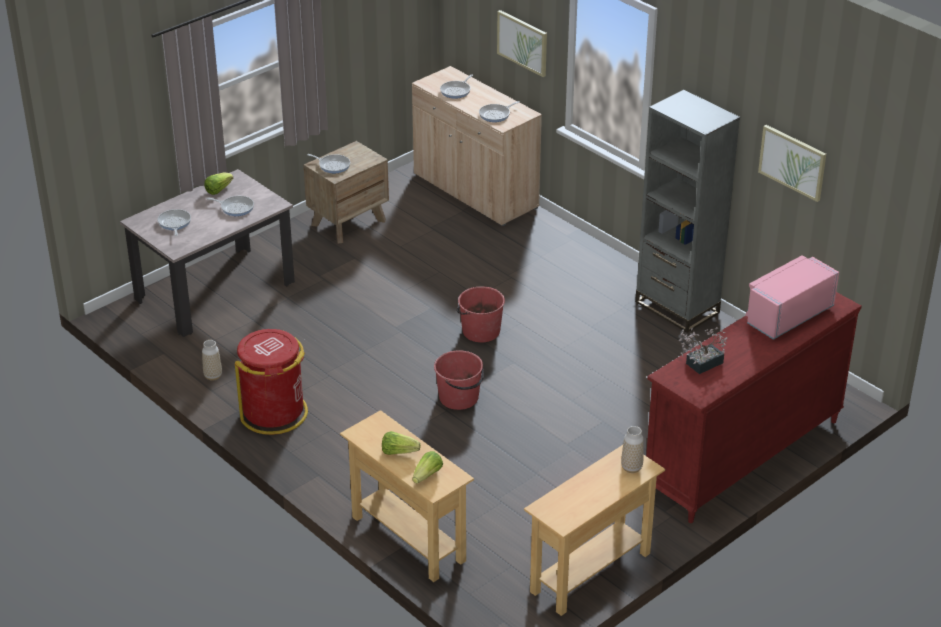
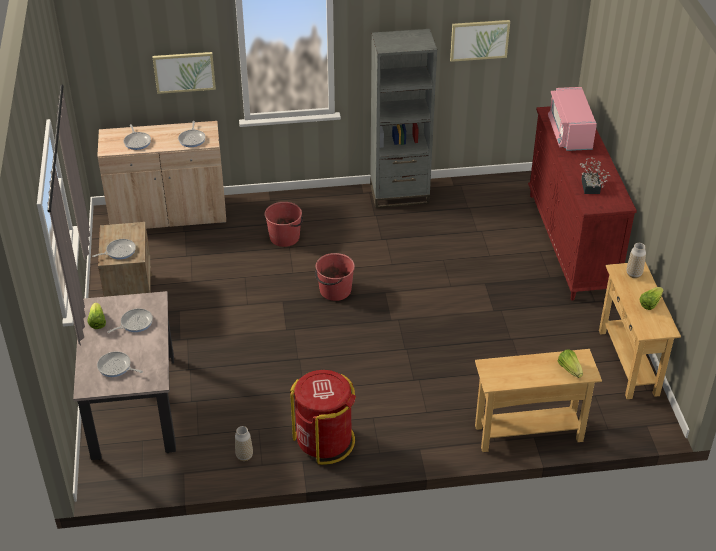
camera: 55 degrees left, 5 degrees up
(398, 451) = (531, 371): lettuce -> lettuce (650, 303)
(459, 398) = (398, 336): red bucket -> red bucket (285, 237)

